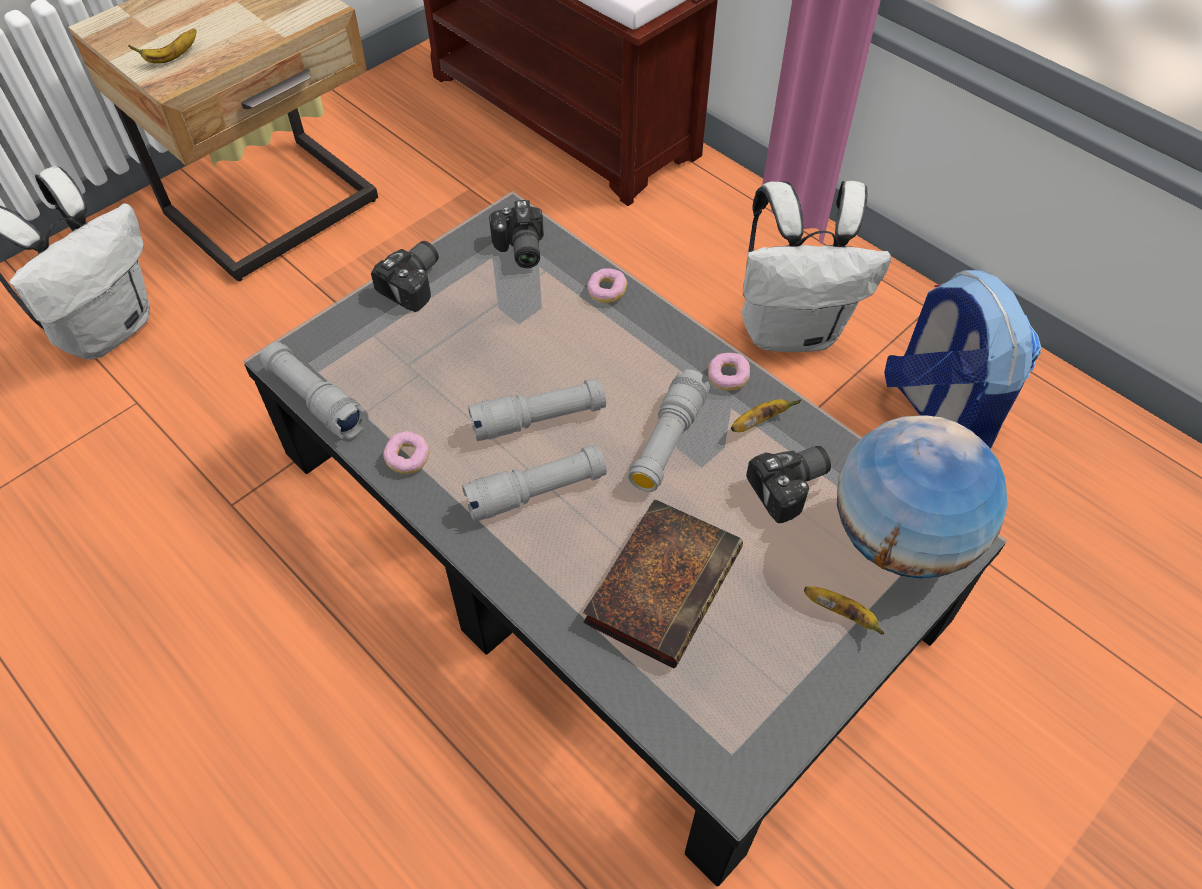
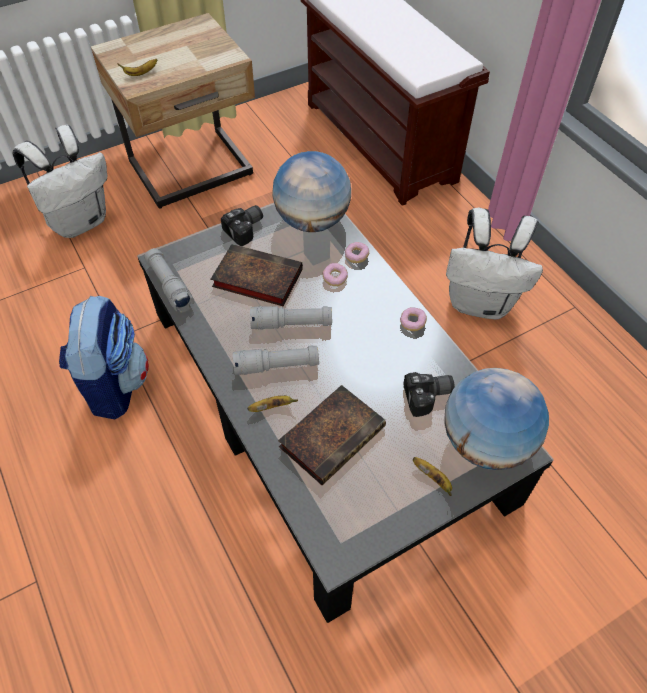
camera: 15 degrees right, 0 degrees up
(408, 459) = (210, 330): donut -> donut (335, 278)
(455, 359) = (255, 278): none -> book
(519, 250) = (312, 221): camera -> globe
(667, 441) = (363, 353): grey flashlight -> none
(758, 422) = (422, 353): banana -> banana (272, 407)
(938, 414) = (558, 375): backpack -> backpack (114, 384)

